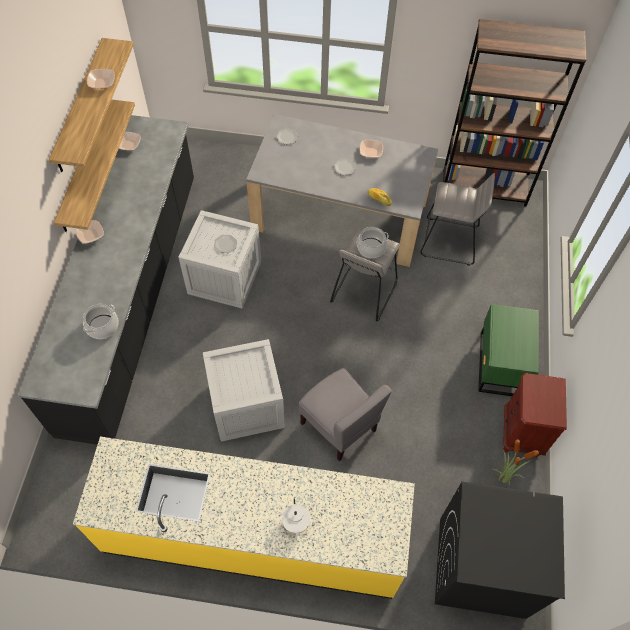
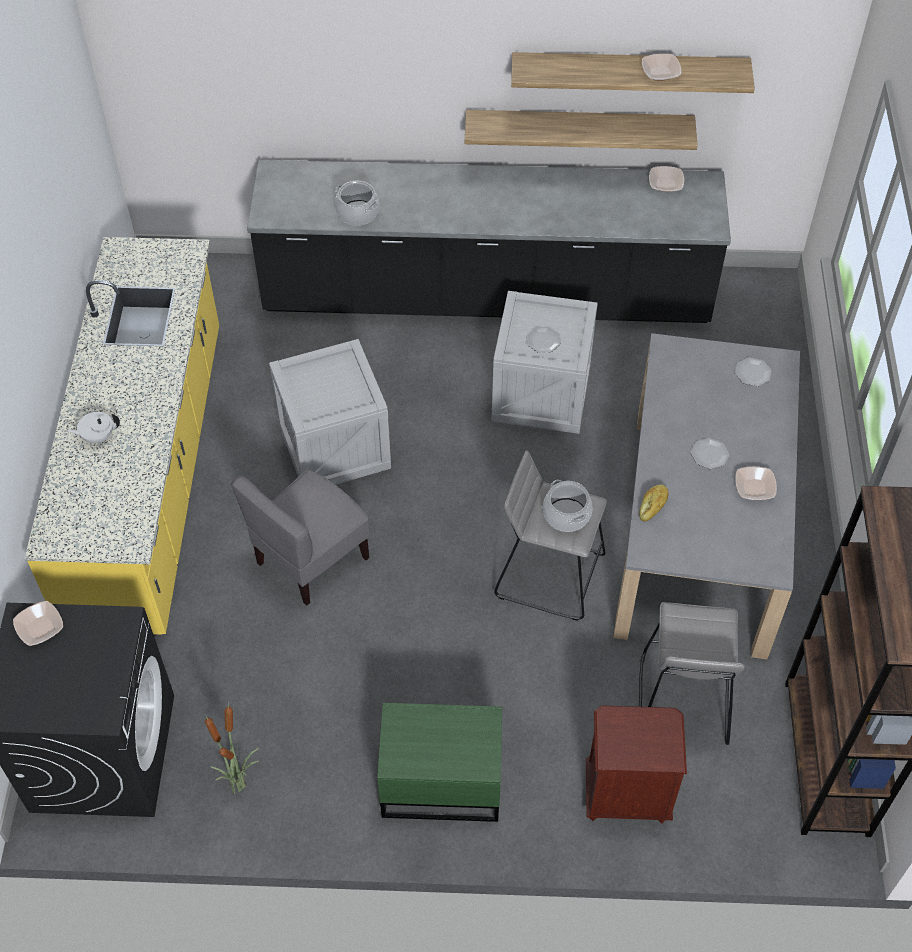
camera: 85 degrees right, 5 degrees down
(91, 235) = (497, 176): bowl -> bowl (40, 628)
(521, 432) = (318, 814): brown nightstand -> brown nightstand (626, 795)

